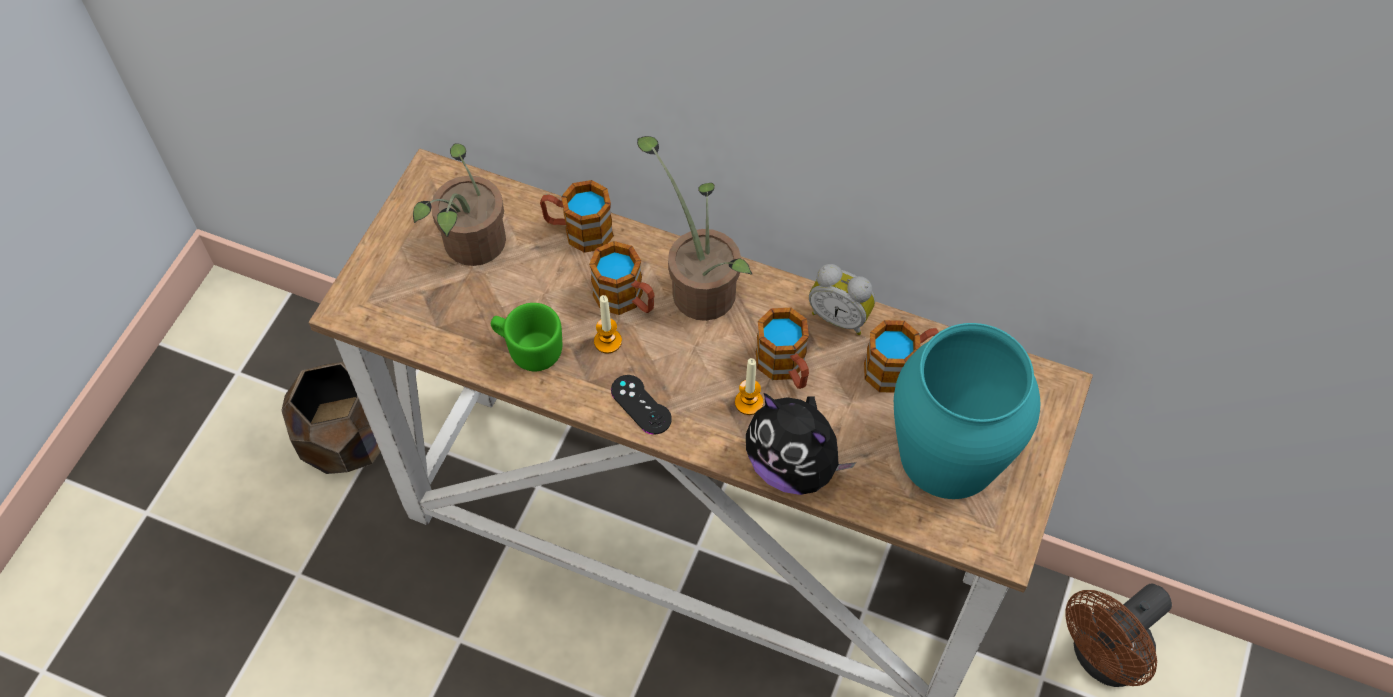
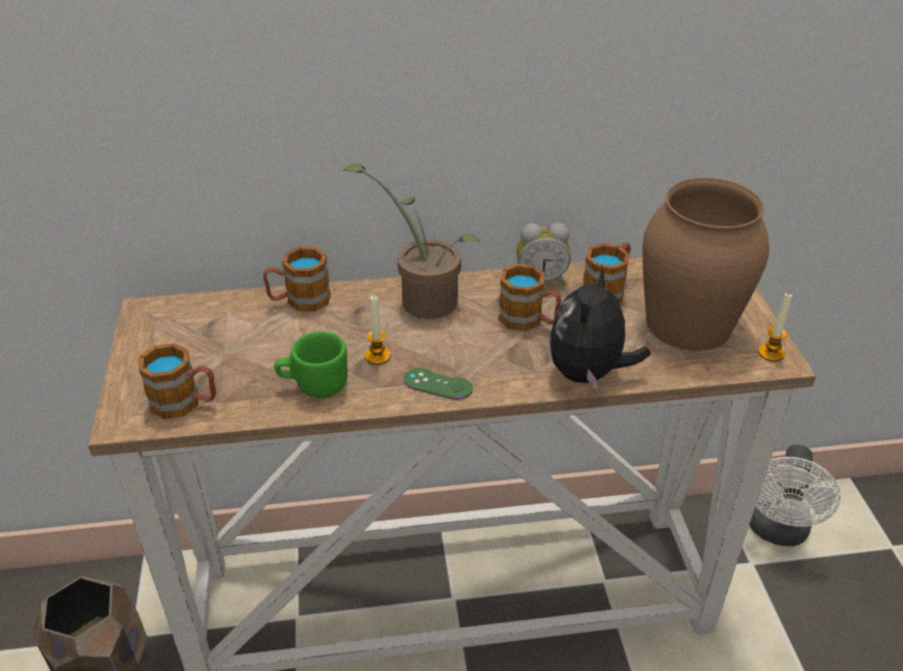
camera: 30 degrees left, 20 degrees down
(471, 248) = (214, 341): potted plant -> none
(626, 299) = (371, 326): mug -> mug (185, 403)
(641, 405) = (438, 384): black game controller -> green game controller
(749, 402) = (520, 350): candle -> candle (771, 353)
(793, 465) = (588, 374): plush toy -> plush toy turned 105 degrees clockwise
(950, 455) = (689, 324): turquoise vase -> brown vase
(1102, 658) = (777, 531): brown fan -> white fan

